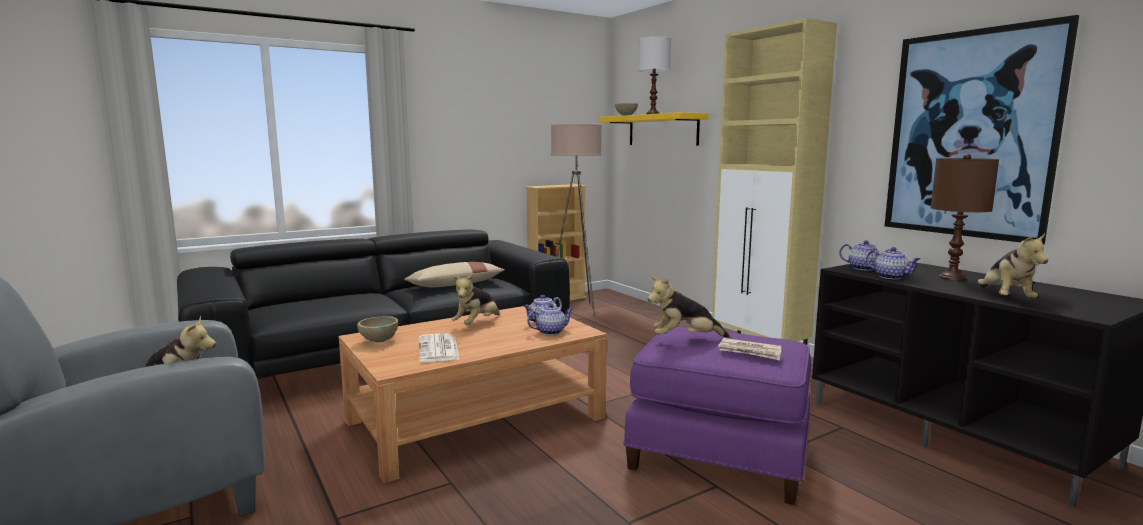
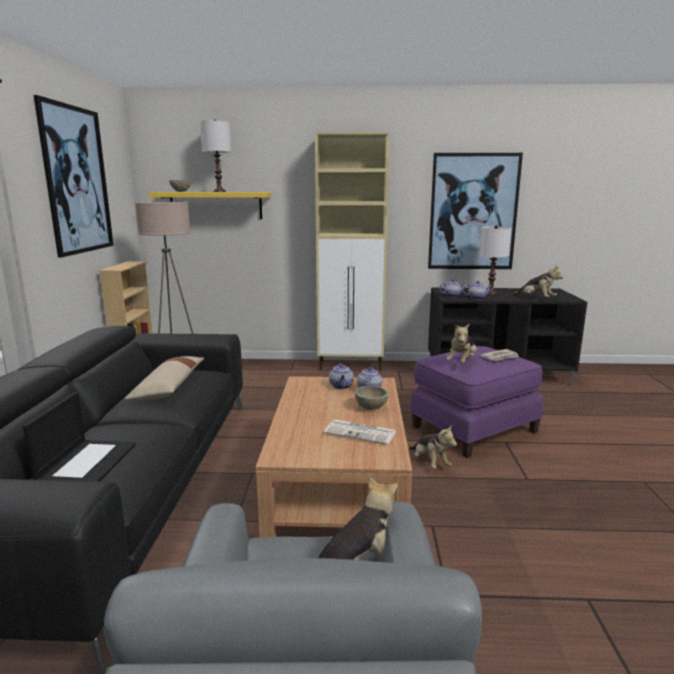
camera: 55 degrees left, 5 degrees up
(310, 302) = (87, 462): none -> laptop
(378, 341) = (304, 451): beige bowl -> beige bowl (370, 408)
(477, 324) = (313, 406): plush toy -> plush toy (430, 463)
(513, 105) = (76, 180): none -> picture
(952, 278) = (490, 293): brown table lamp -> white table lamp

